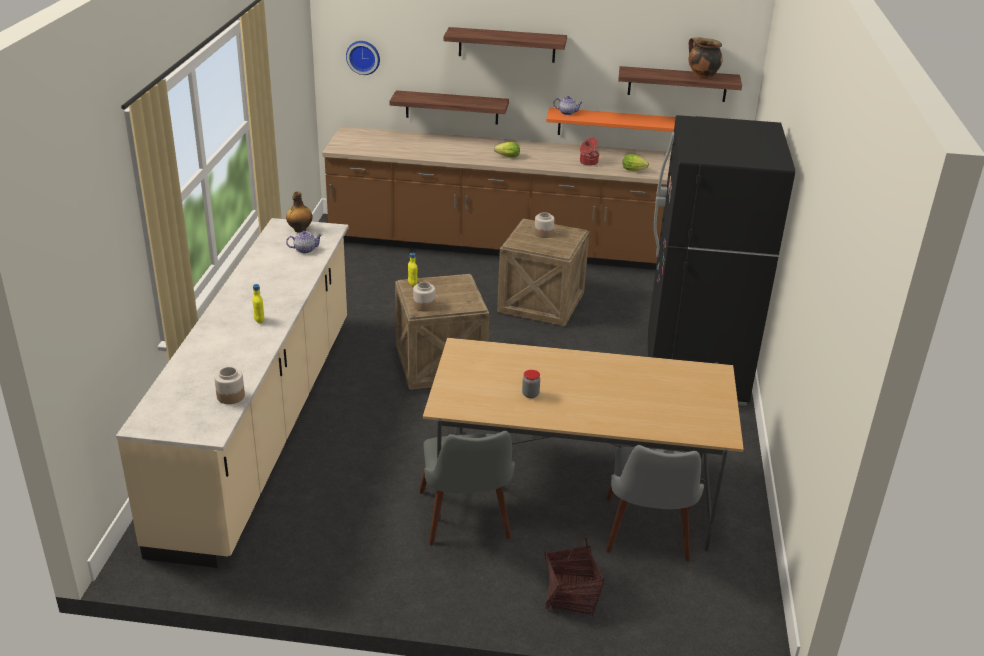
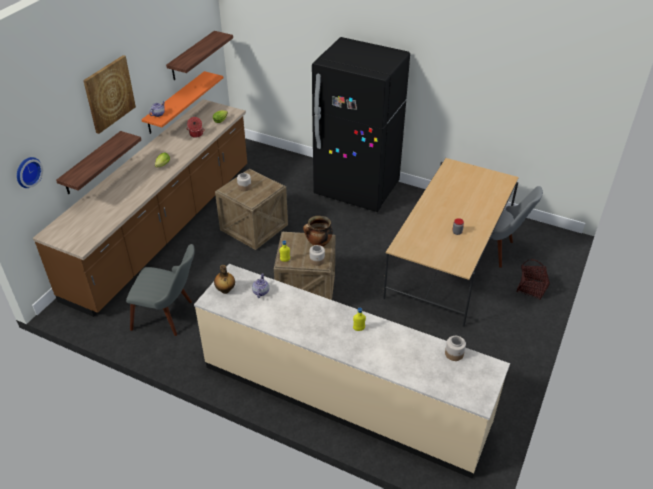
camera: 70 degrees left, 10 degrees up
(467, 524) = (469, 314): grey chair -> grey chair (170, 316)
(507, 45) = (109, 94): shelf -> picture
(701, 76) = (209, 42): cooking pot -> cooking pot (318, 244)

